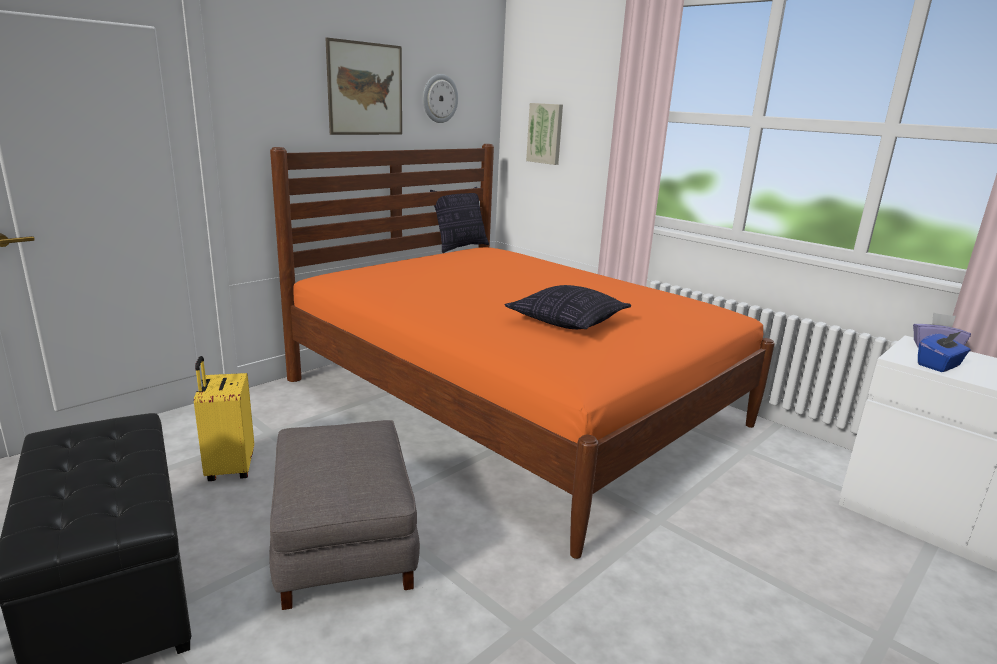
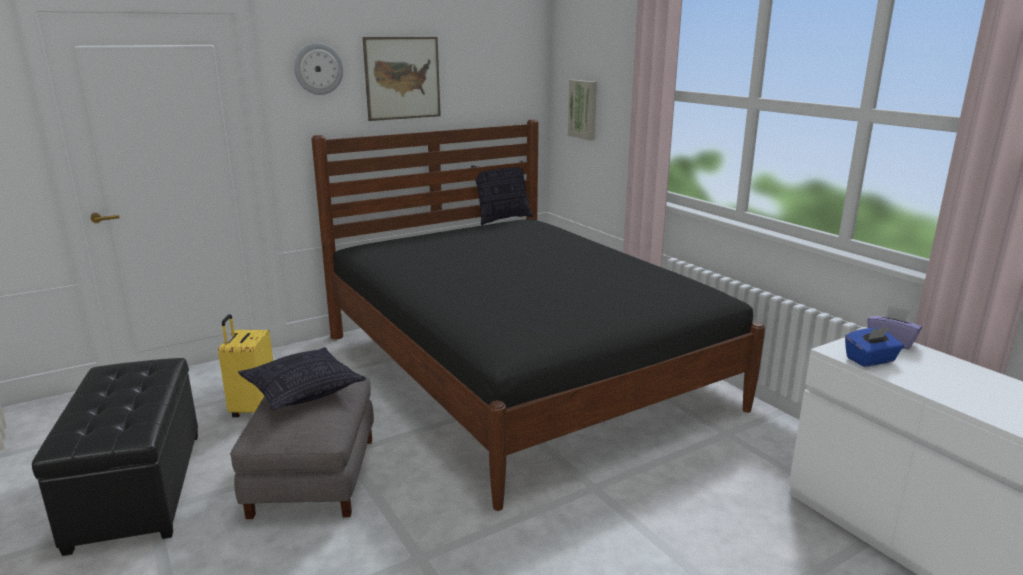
camera: 15 degrees right, 0 degrees up
(439, 98) = (479, 80): wall clock -> wall clock (318, 69)
(512, 402) = (519, 370): orange bed -> black bed
(567, 322) = (535, 298): pillow -> pillow (303, 391)

